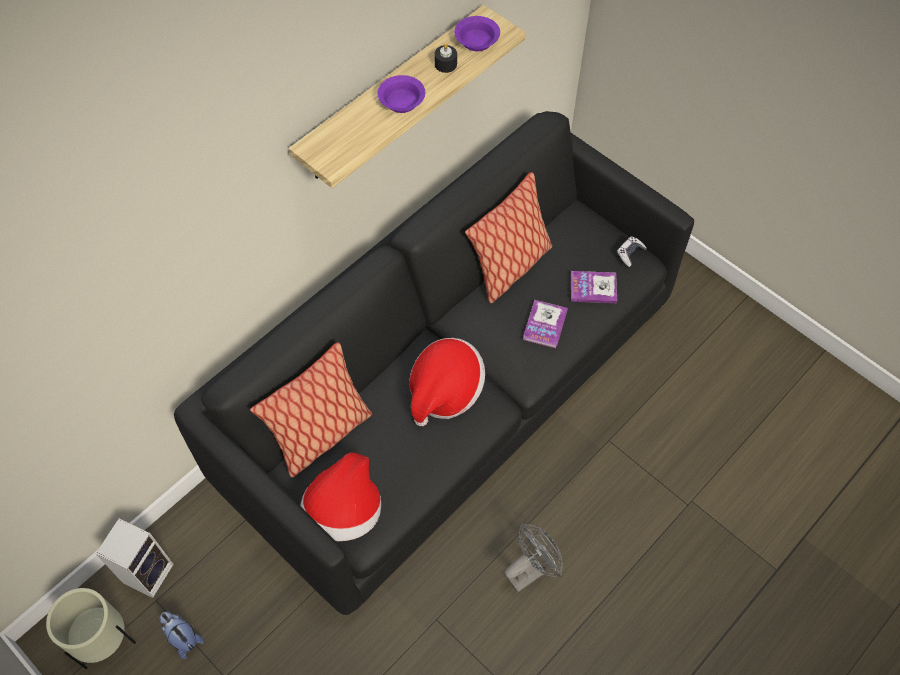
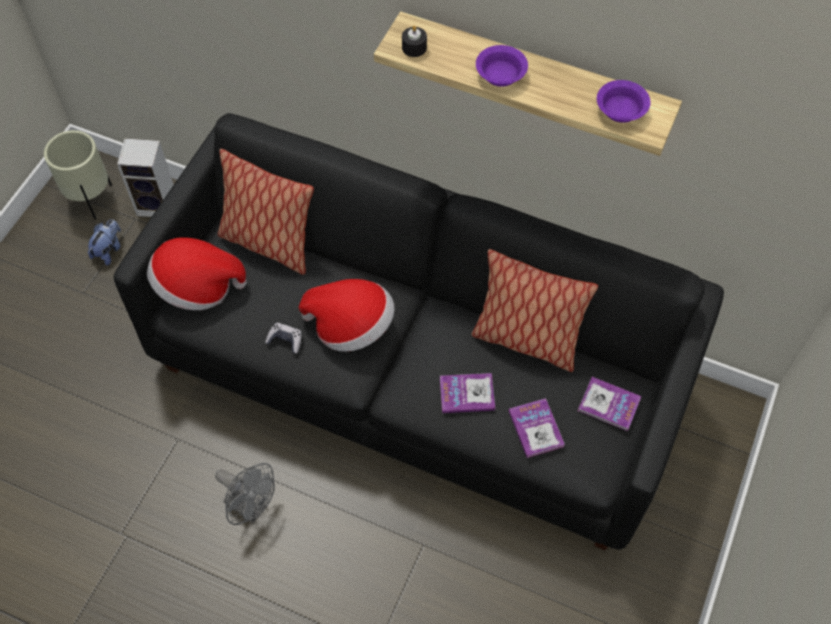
camera: 70 degrees right, 0 degrees up
(445, 64) = (572, 94): black candle -> black candle (414, 47)
(588, 233) = (609, 404): none -> book
(630, 254) = (602, 455): game controller -> game controller (285, 340)

